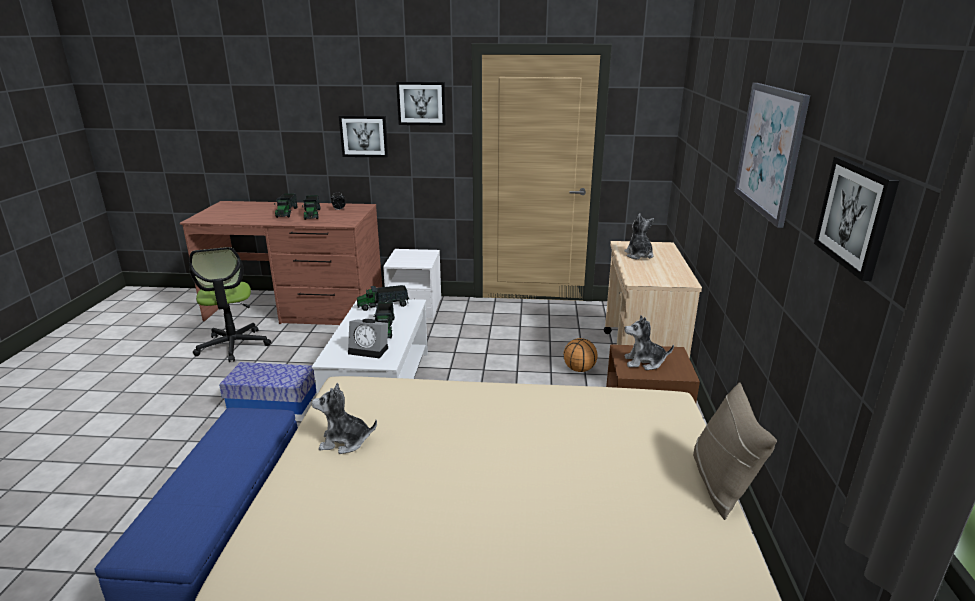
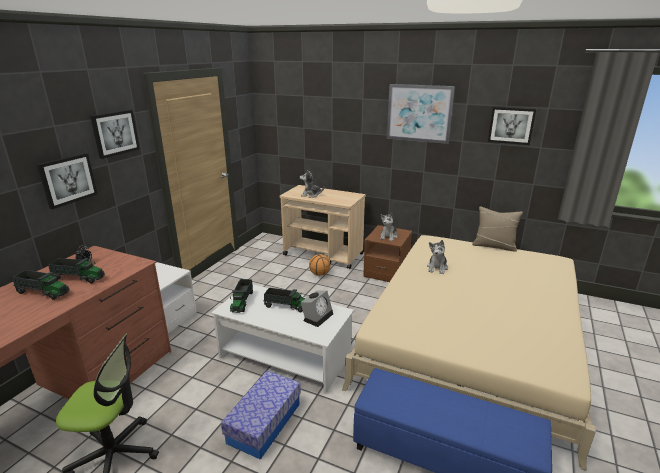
camera: 70 degrees left, 0 degrees up
(345, 441) = (447, 333): plush toy -> plush toy (437, 268)

